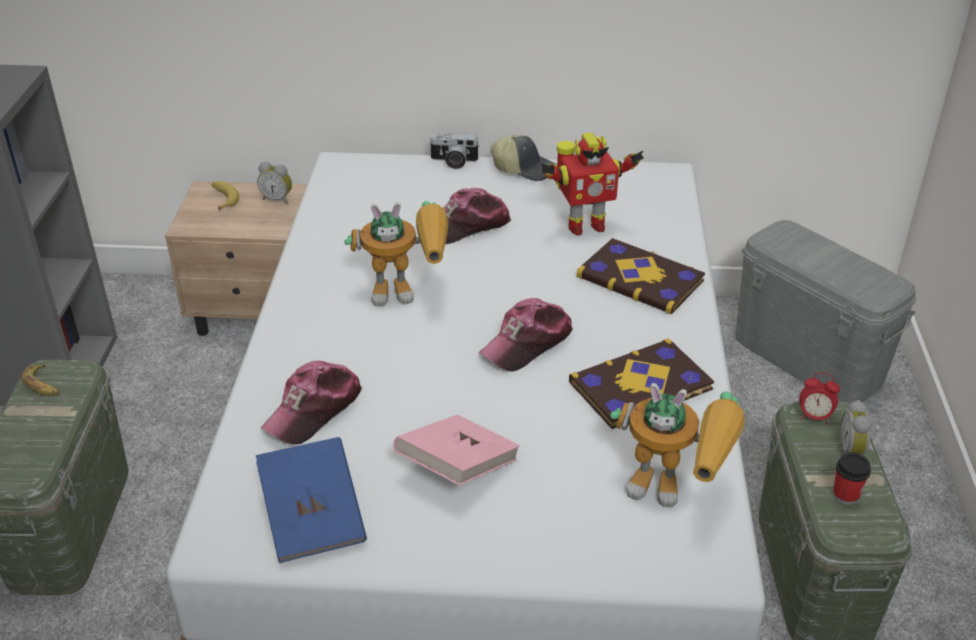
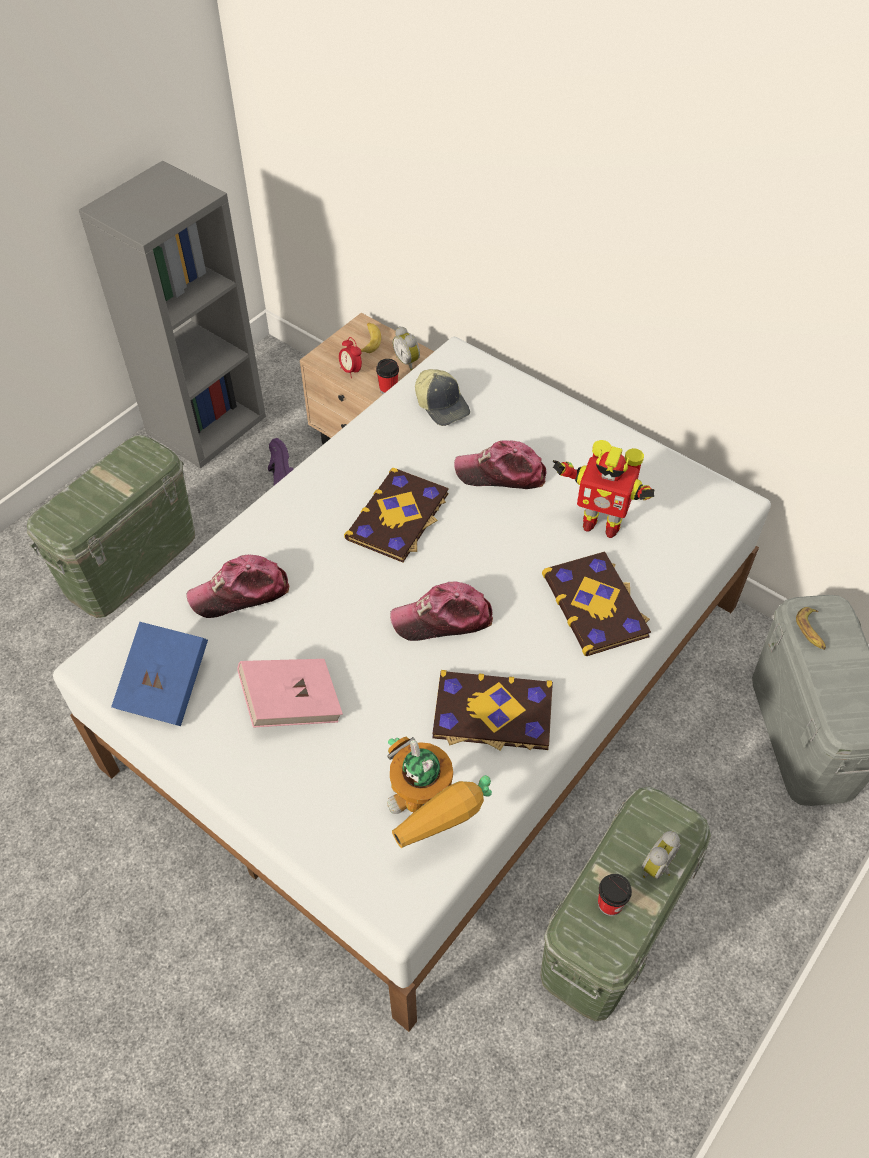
camera: 35 degrees right, 15 degrees up
(43, 385) = (128, 459): banana -> banana (811, 631)
(174, 377) = (278, 473): none -> purple shoe
(279, 225) = (388, 389): none -> cup
(409, 290) = (399, 517): toy robot -> book
(453, 162) = (551, 397): camera -> none
(524, 168) = (605, 434): cap -> cap (442, 405)
(814, 417) = (658, 816): alarm clock -> alarm clock (351, 371)

